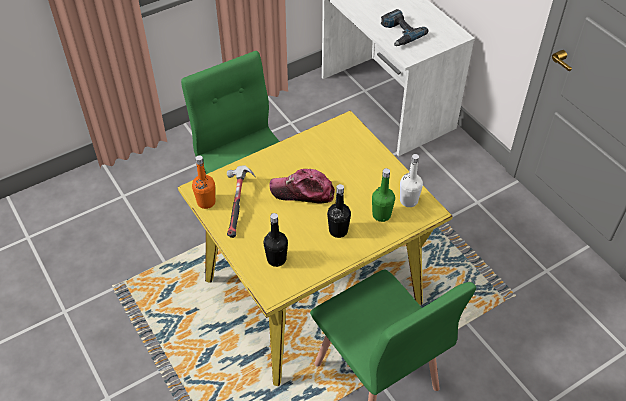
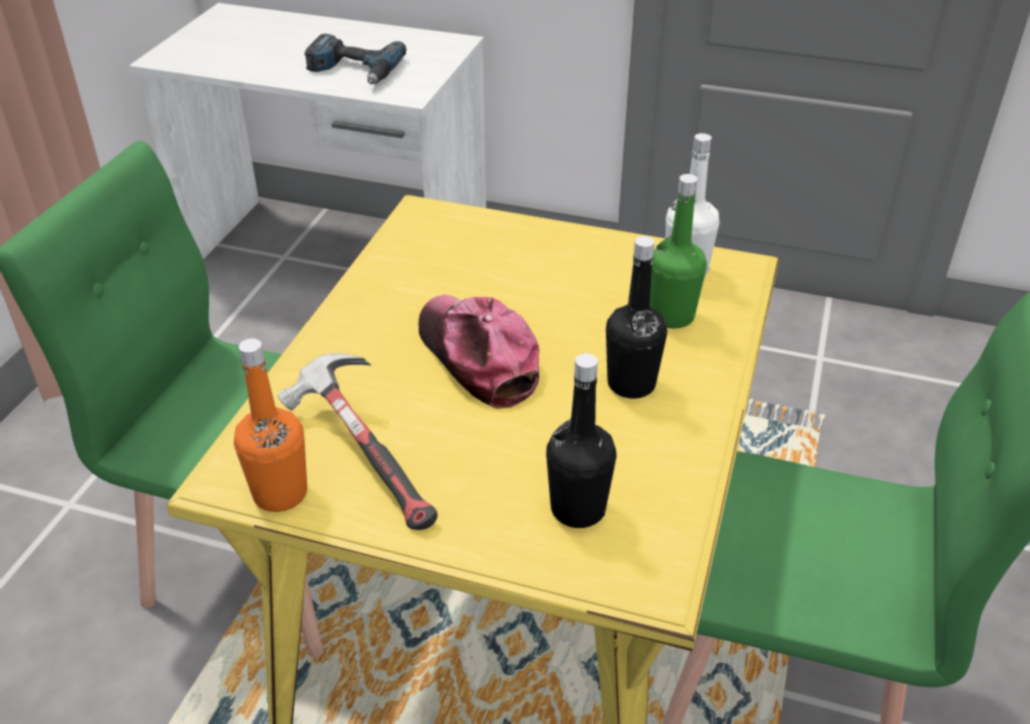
camera: 40 degrees left, 10 degrees down
(302, 191) = (477, 357): cap -> cap turned 90 degrees clockwise

